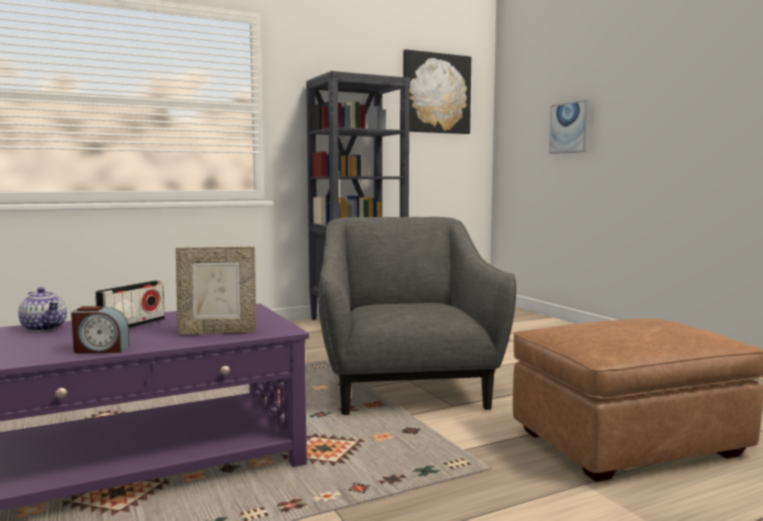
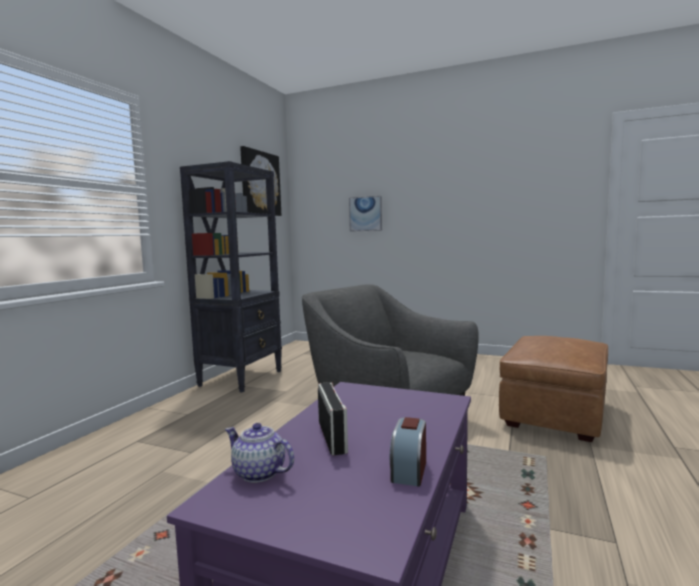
camera: 40 degrees left, 0 degrees up
(45, 328) = (258, 473): teapot -> teapot turned 150 degrees counterclockwise
(101, 349) = (409, 470): alarm clock -> alarm clock turned 150 degrees clockwise
(218, 332) = (421, 417): picture frame -> none

